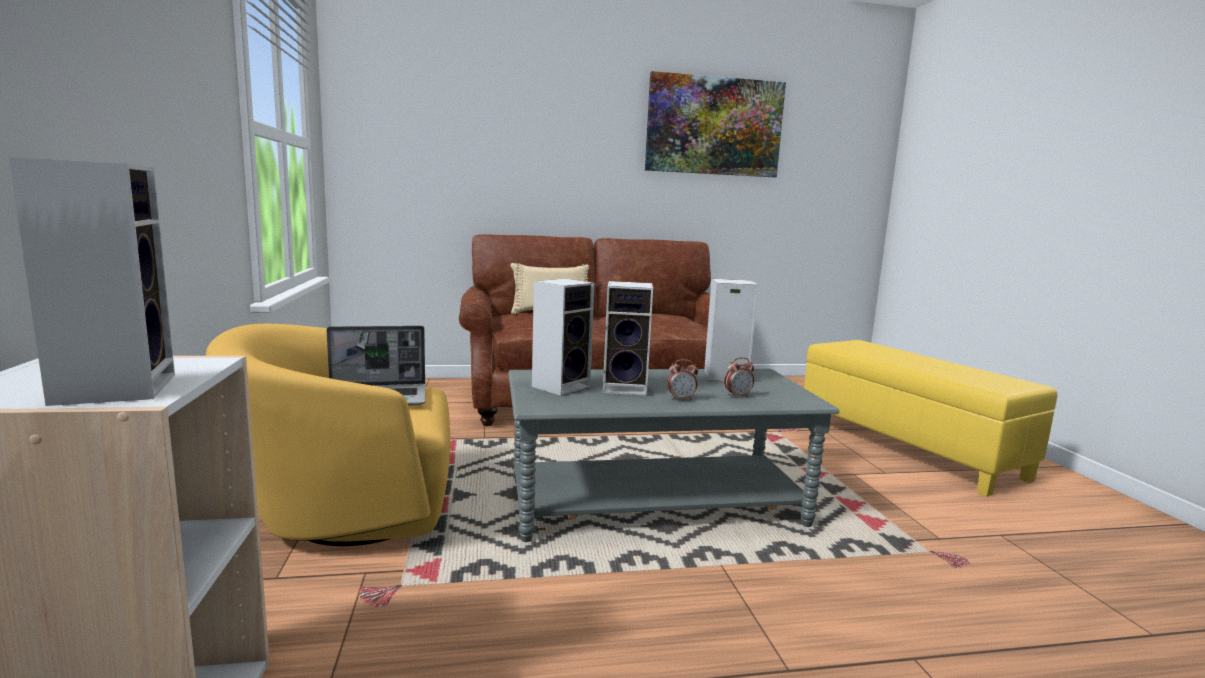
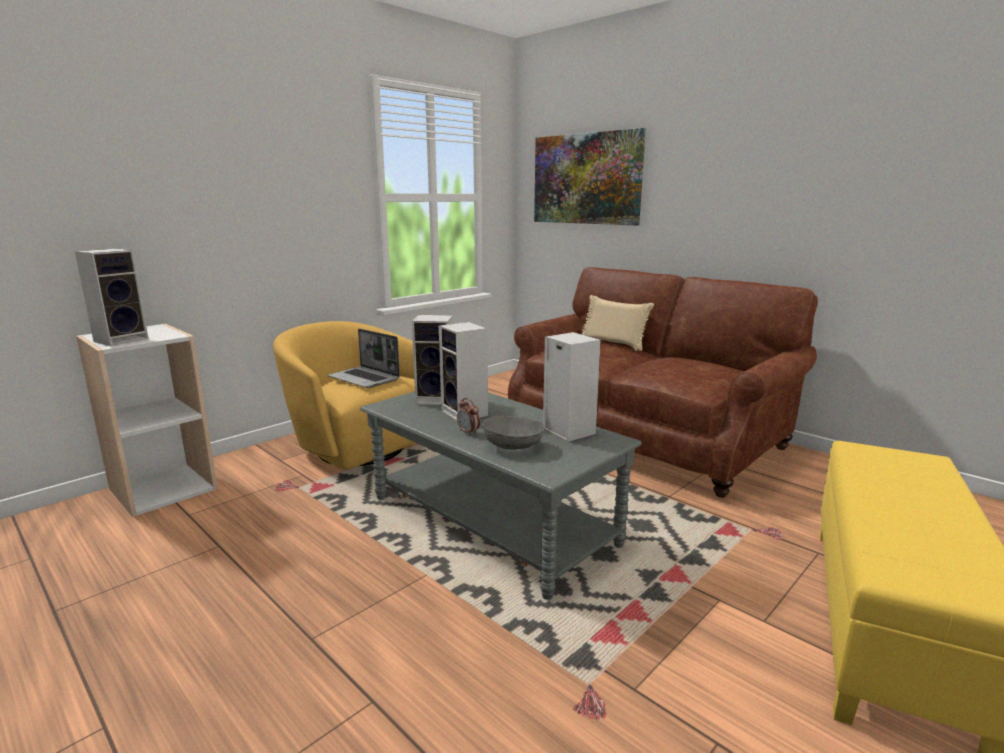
camera: 55 degrees right, 5 degrees up
(714, 126) = (865, 139): picture -> picture (586, 179)
(738, 396) = (513, 446): alarm clock -> grey bowl

